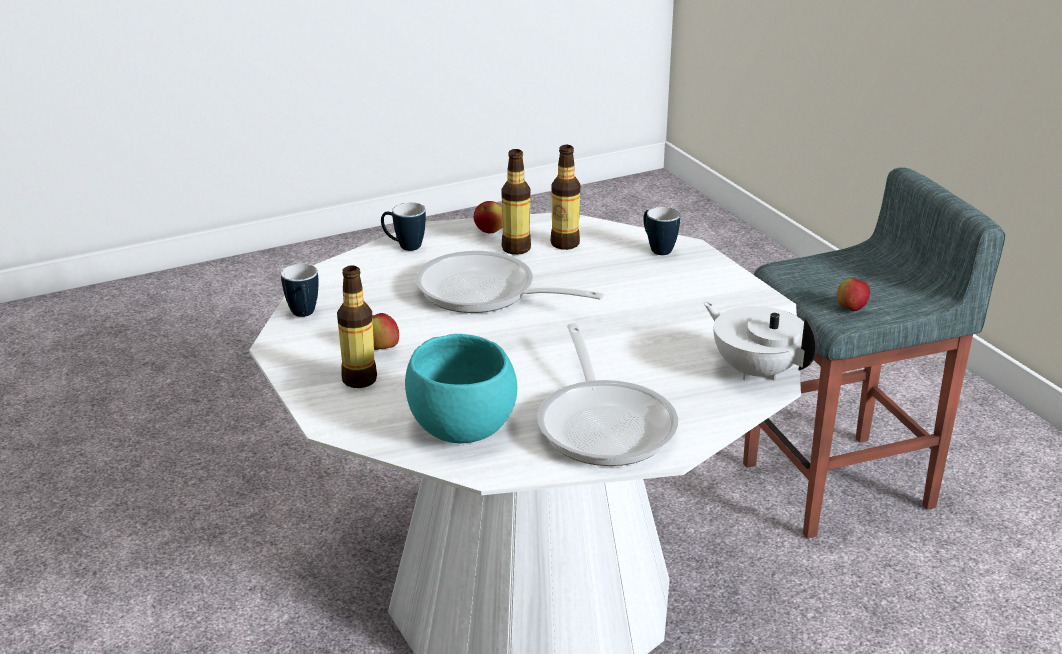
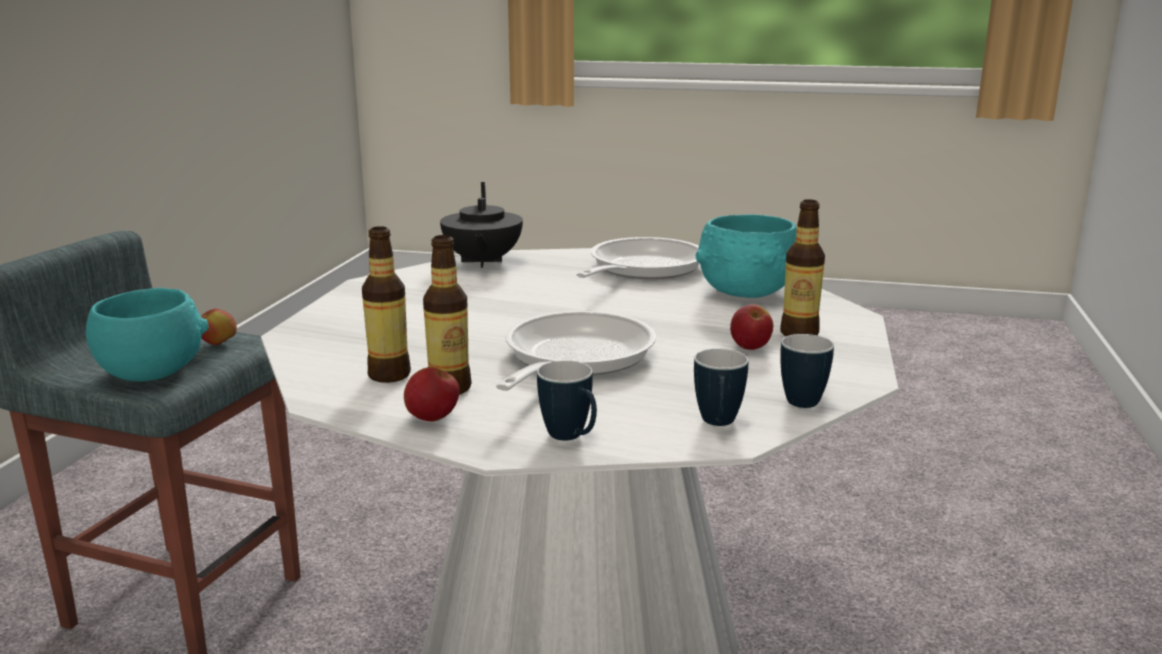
camera: 140 degrees left, 10 degrees down
(485, 293) = (572, 358): frying pan -> frying pan turned 135 degrees counterclockwise
(657, 249) = (323, 341): mug -> mug (718, 425)
(756, 370) = (482, 262): white teapot -> black teapot
(821, 275) = (152, 370): none -> turquoise bowl

